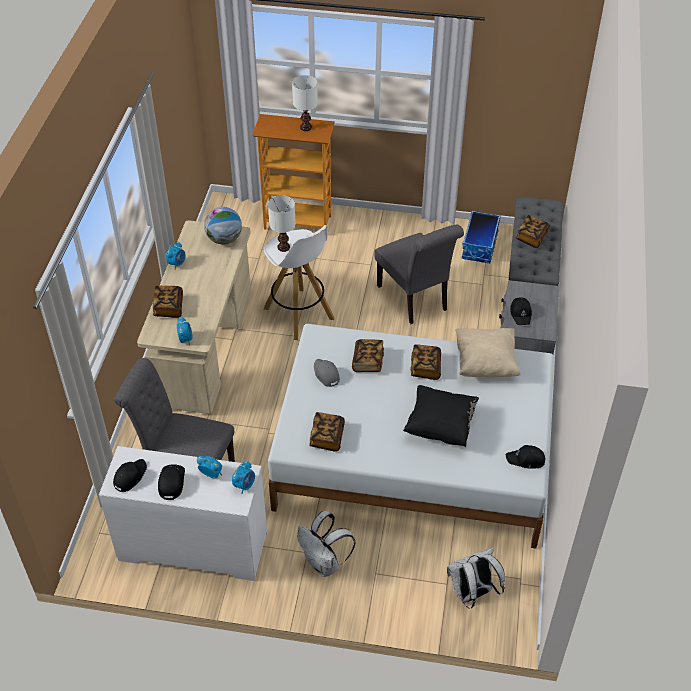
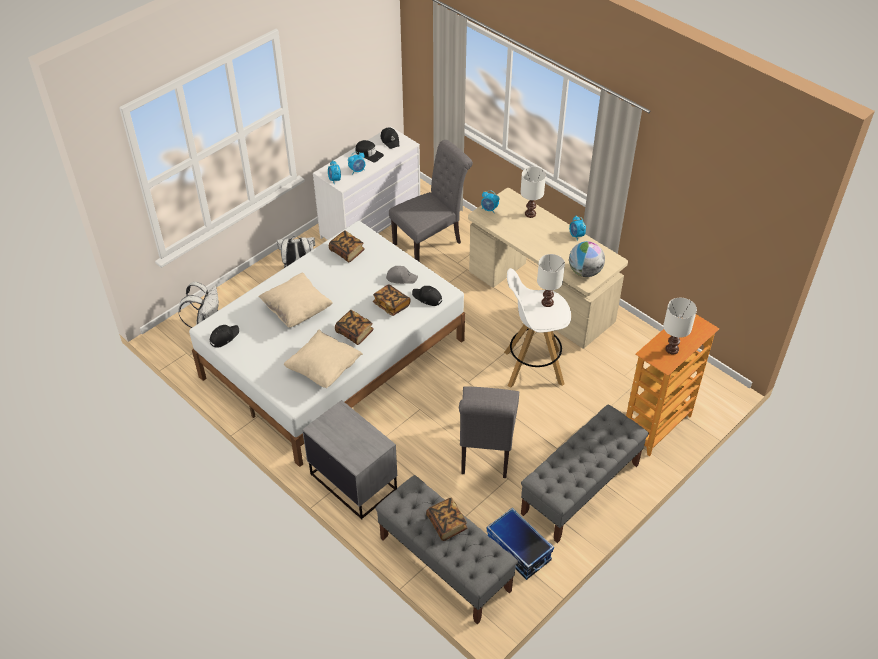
camera: 125 degrees right, 0 degrees up
(168, 307) = (530, 213): book -> white table lamp
(396, 237) = (580, 489): none -> grey bench
(415, 300) = (486, 453): grey chair -> grey chair turned 90 degrees counterclockwise
(440, 426) = (297, 310): black pillow -> beige pillow
(521, 313) = (350, 426): black cap -> black cap (427, 298)

